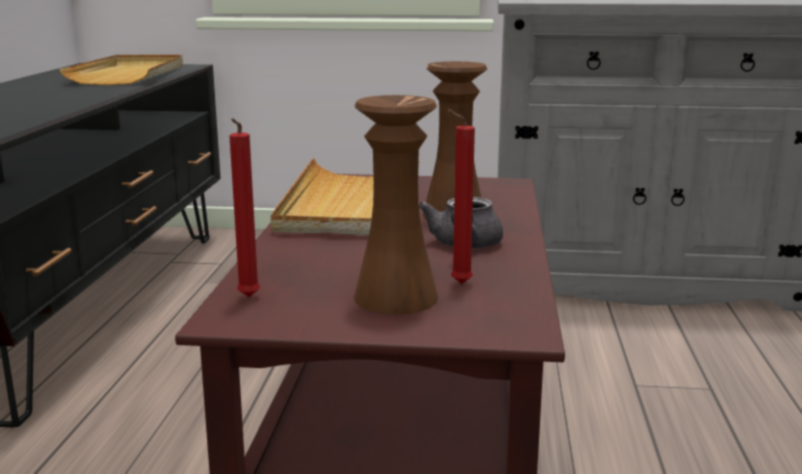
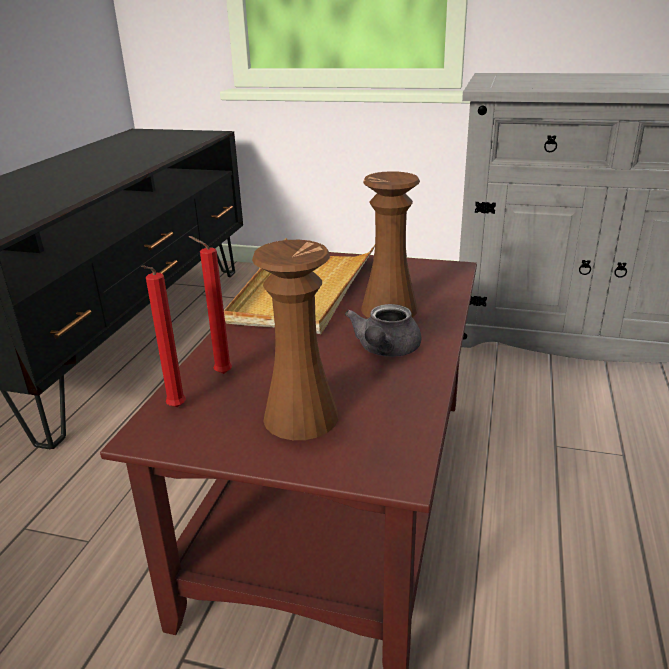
camera: 10 degrees right, 10 degrees up
(130, 75) = (161, 145): beige tray -> none
(458, 284) = (361, 402): red candle -> red candle (220, 374)

